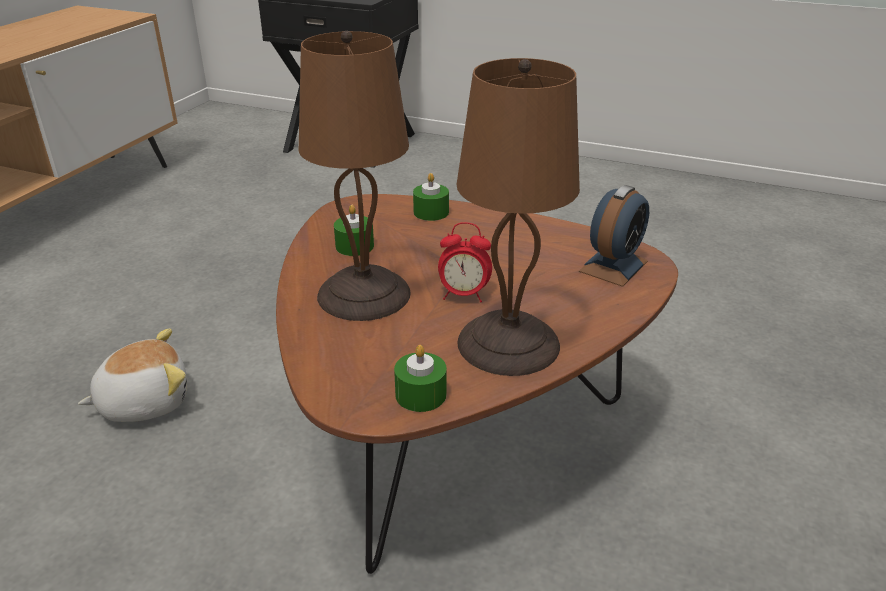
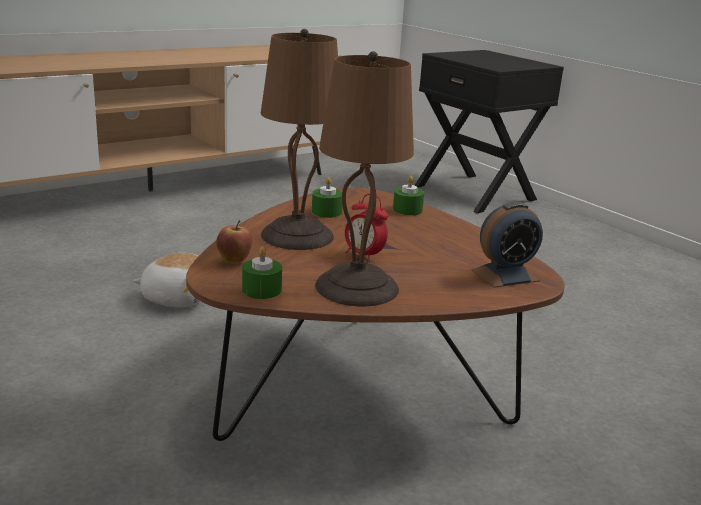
camera: 30 degrees right, 10 degrees down
(341, 364) = (234, 261): none -> apple

